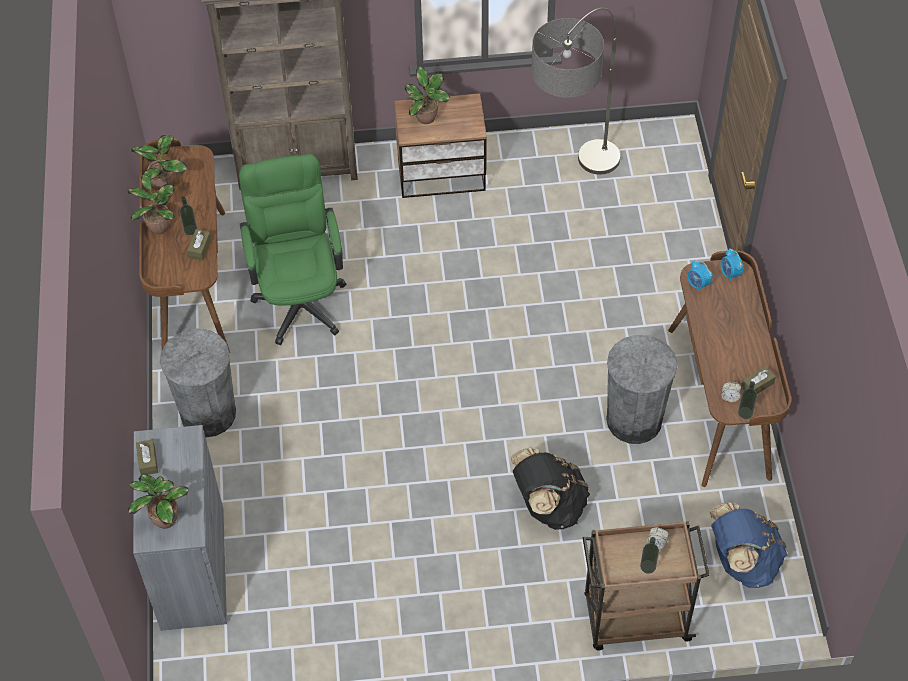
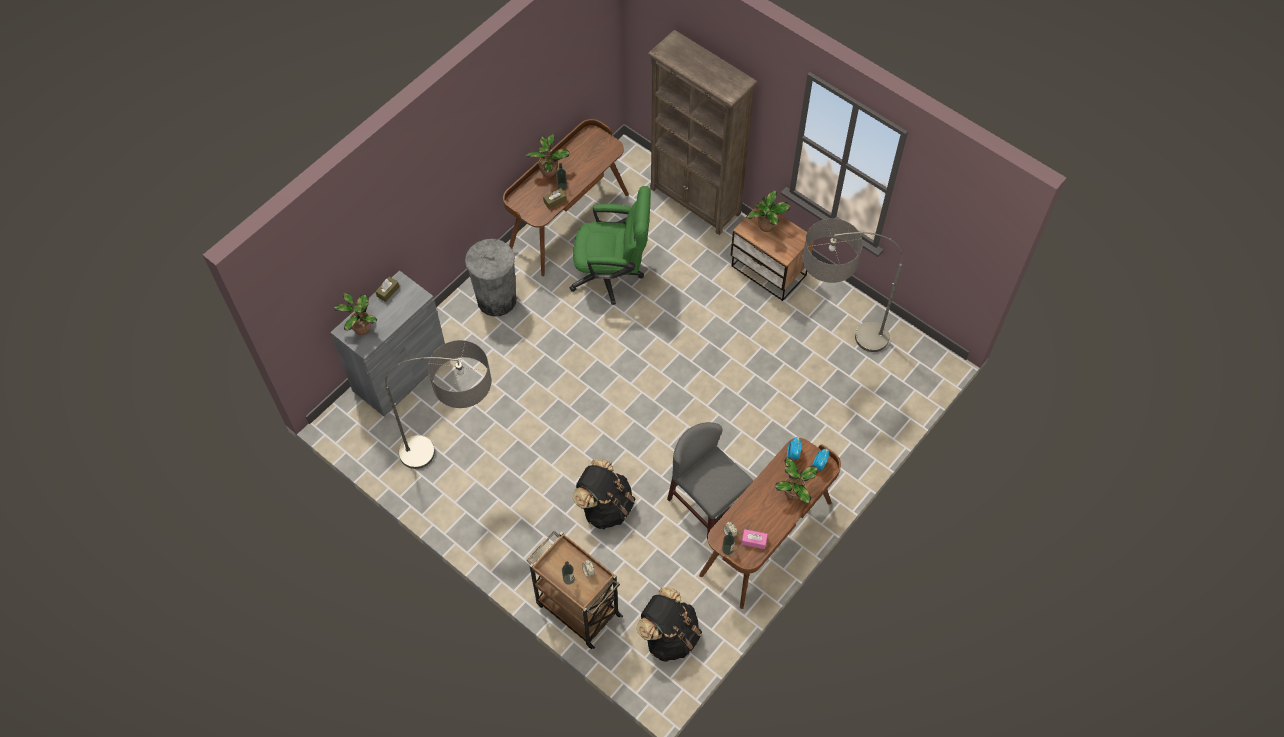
camera: 45 degrees right, 5 degrees up
(164, 182) = (579, 149): potted plant -> potted plant (794, 493)
(299, 296) = (612, 275): green office chair -> green office chair turned 60 degrees clockwise
(354, 591) = (459, 458): none -> floor lamp
(634, 420) = (707, 504): grey trash can -> grey chair
(741, 561) = (669, 635): blue backpack -> black backpack
(757, 385) = (754, 541): brown tissue box -> pink tissue box

